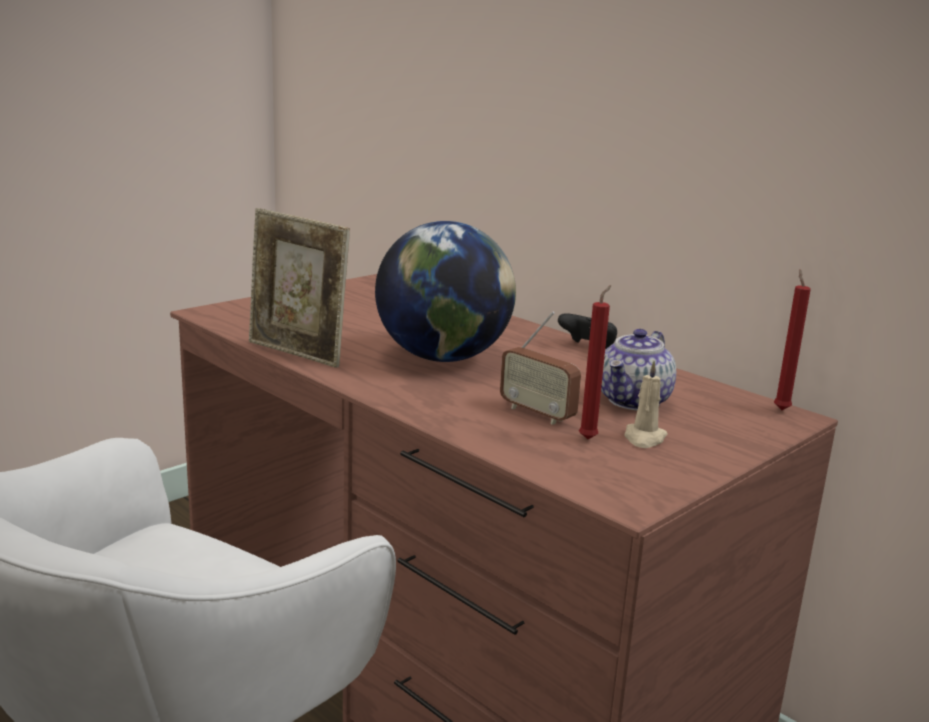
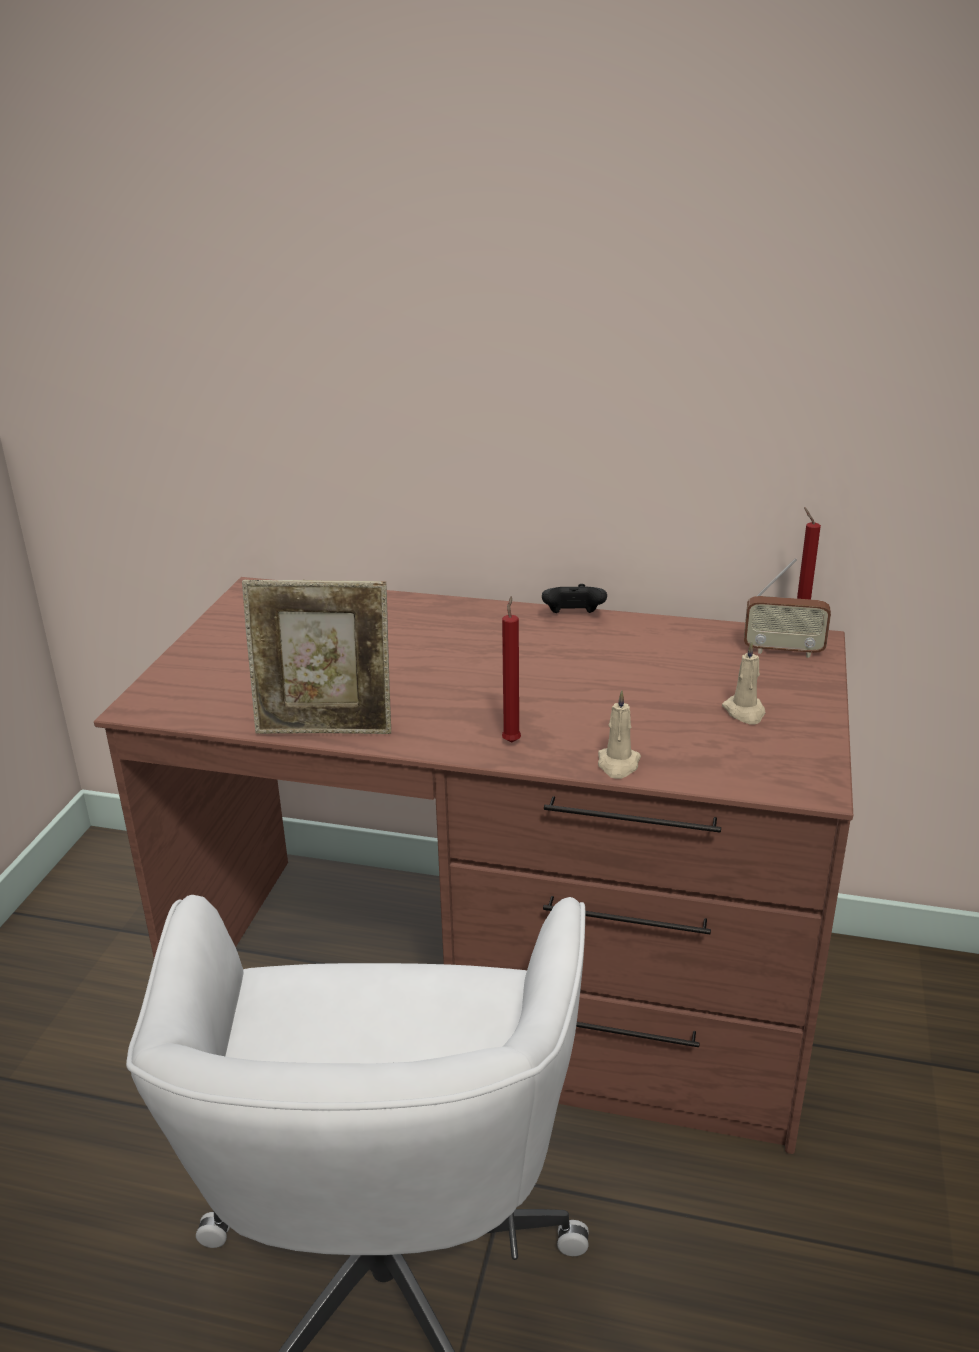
camera: 30 degrees left, 10 degrees up
(442, 358) = (468, 680): globe -> none
(475, 433) = (618, 764): none -> beige candle
(537, 413) = (634, 718): radio -> radio (783, 651)
(589, 438) = (707, 730): red candle -> red candle (512, 740)
(634, 401) = (688, 671): teapot -> none

